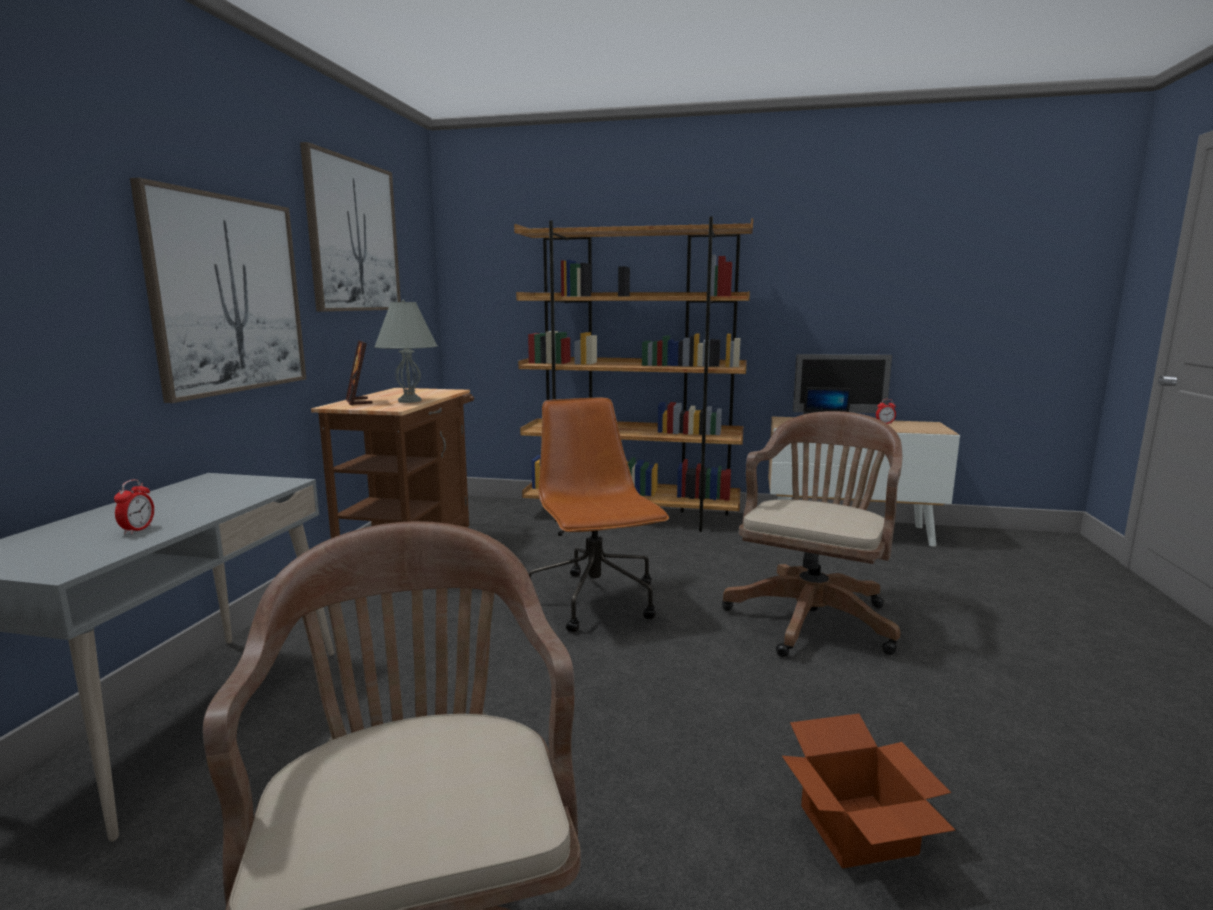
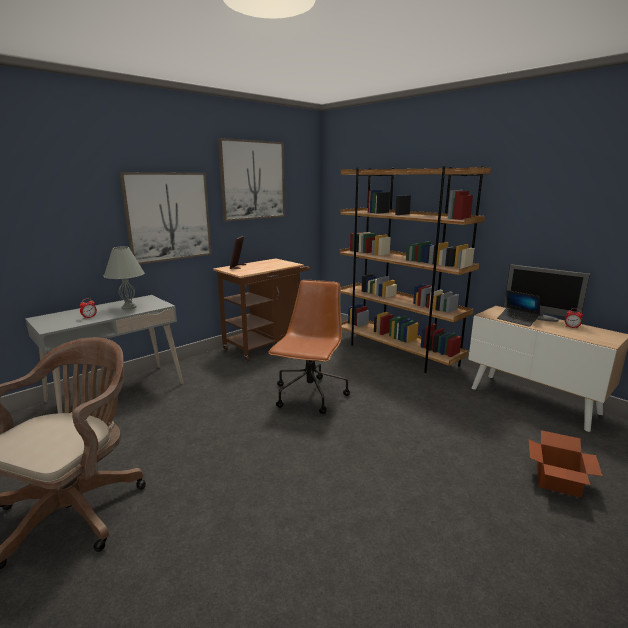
camera: 35 degrees right, 5 degrees up
(410, 401) = (259, 269): grey table lamp -> grey table lamp (129, 307)
(812, 616) = (413, 445): brown office chair -> none
(857, 832) = (264, 553): cardboard box -> cardboard box (557, 481)

